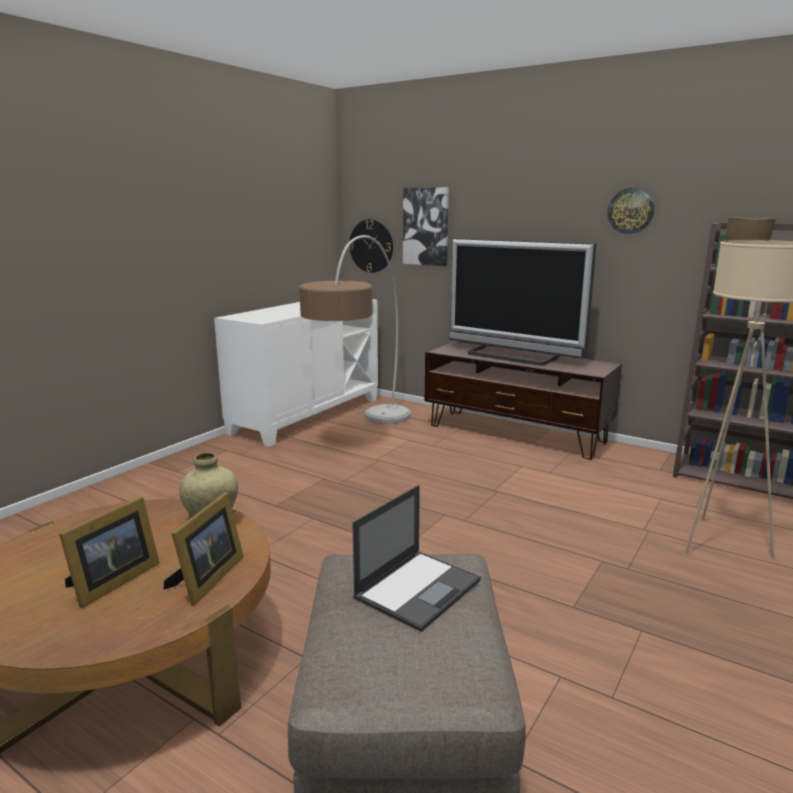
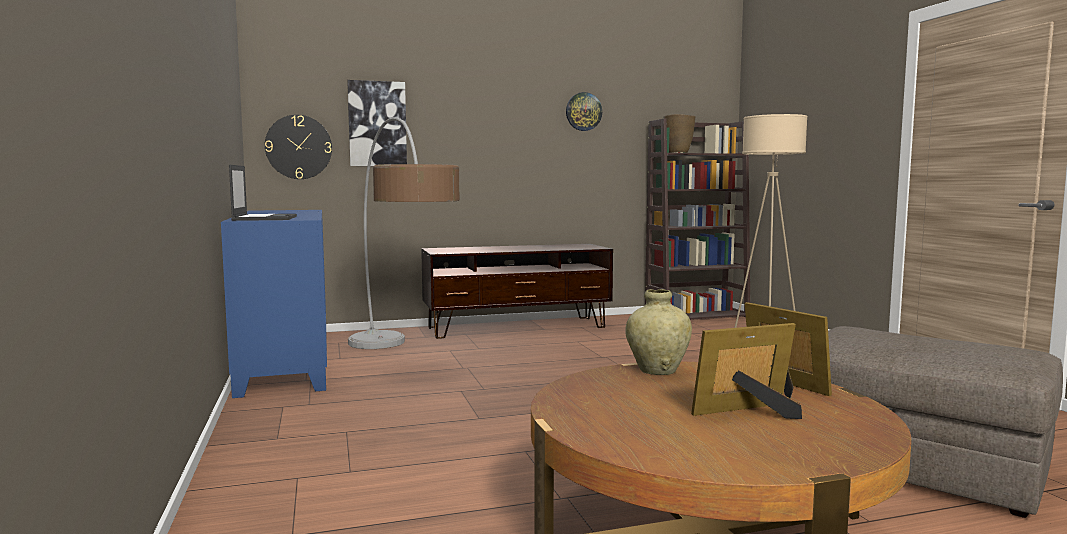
camera: 50 degrees left, 10 degrees down
(111, 582) = (749, 413): picture frame -> picture frame turned 90 degrees counterclockwise
(306, 415) = (285, 362): white cabinet -> blue cabinet
(418, 588) = (886, 337): laptop -> laptop (265, 218)
(511, 356) = (508, 248): television -> none

